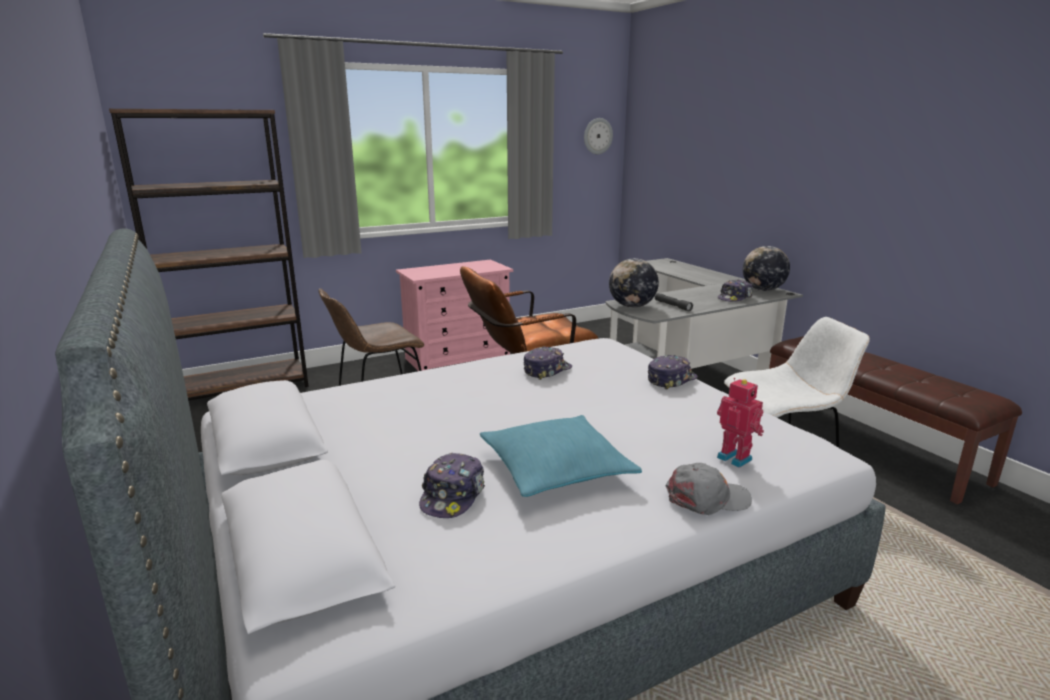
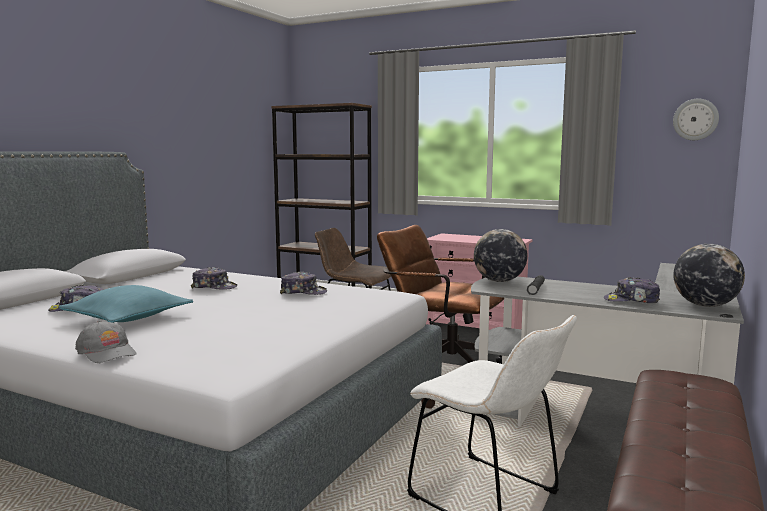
camera: 55 degrees right, 10 degrees down
(671, 380) = (336, 318): cap -> cap (214, 287)
(735, 458) = (182, 350): toy robot -> none

